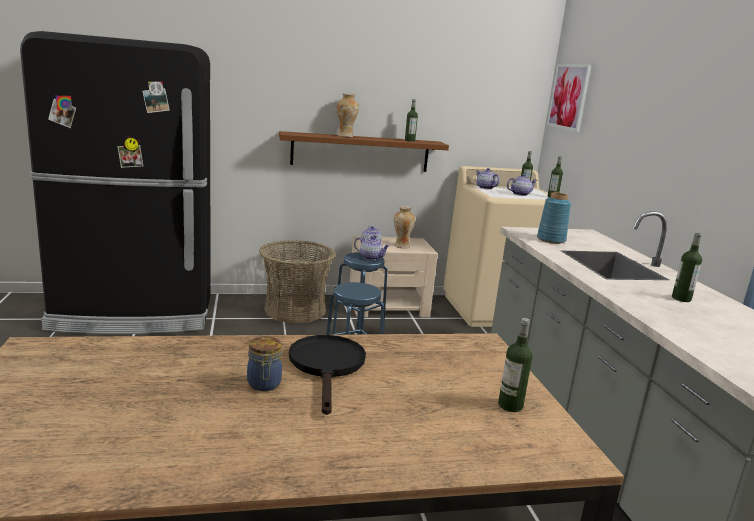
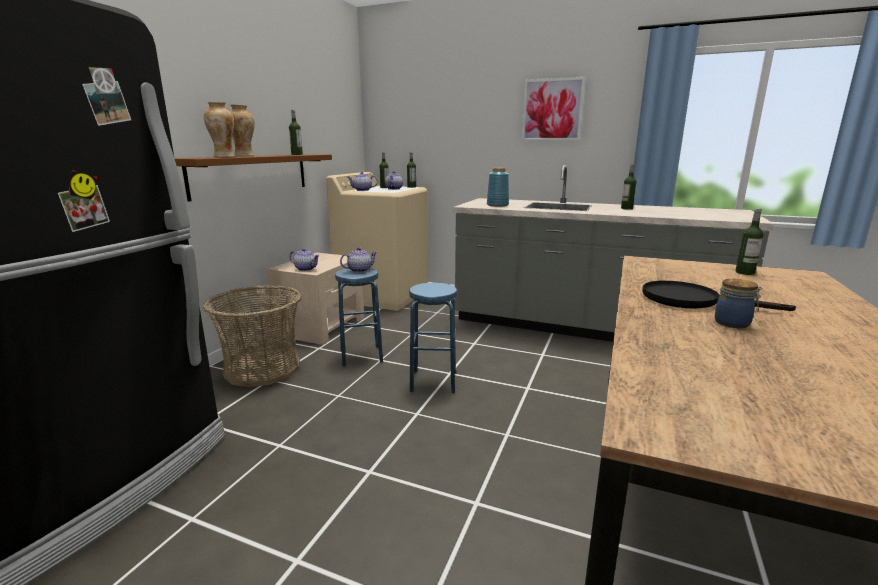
camera: 55 degrees left, 0 degrees up
(401, 246) = (326, 261): vase -> vase (224, 157)
(569, 97) = (392, 104): picture -> picture (552, 110)

